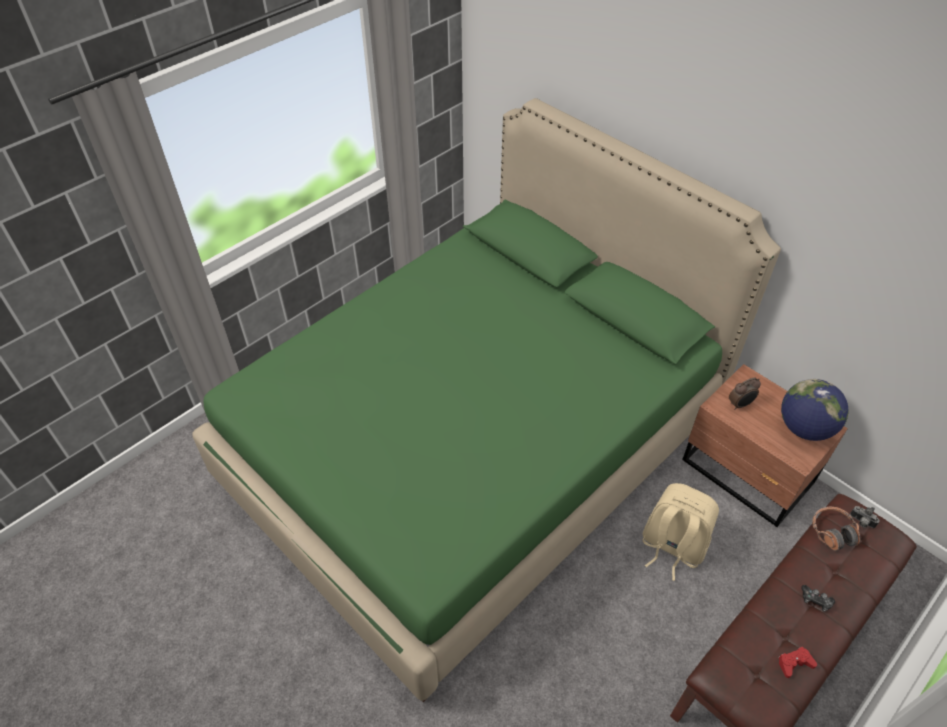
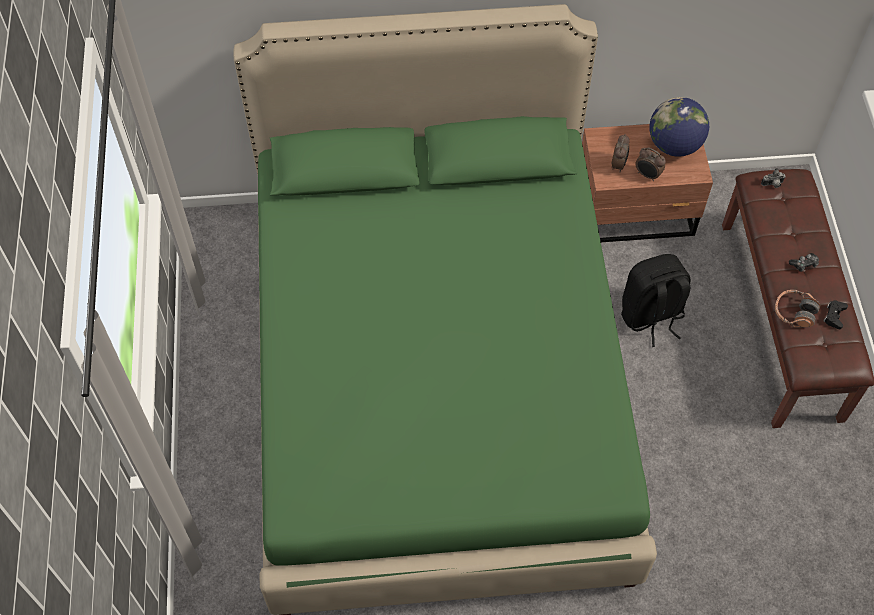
camera: 50 degrees left, 10 degrees up
(671, 546) = (651, 316): beige backpack -> black backpack
(755, 429) = (647, 175): none -> alarm clock
(794, 663) = (834, 316): red game controller -> black game controller
(832, 532) = (765, 208): headphones -> headphones (794, 313)

